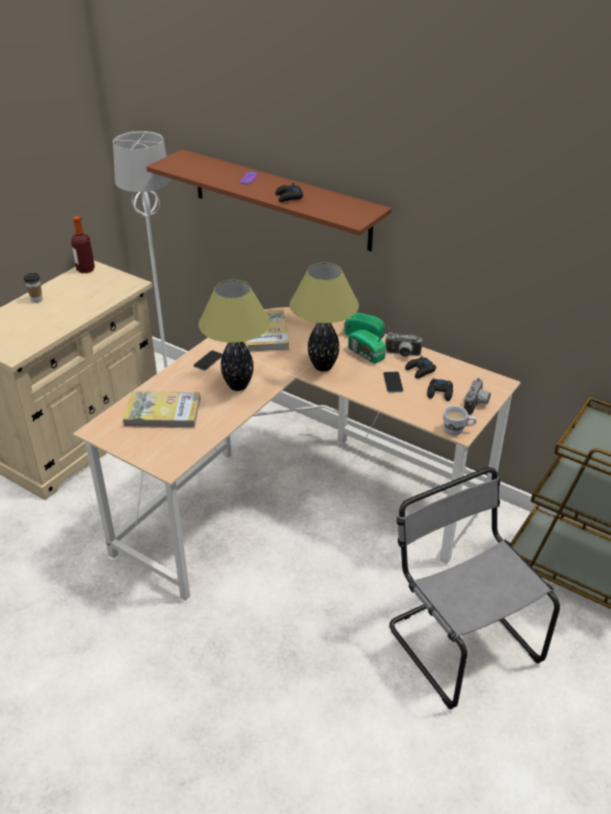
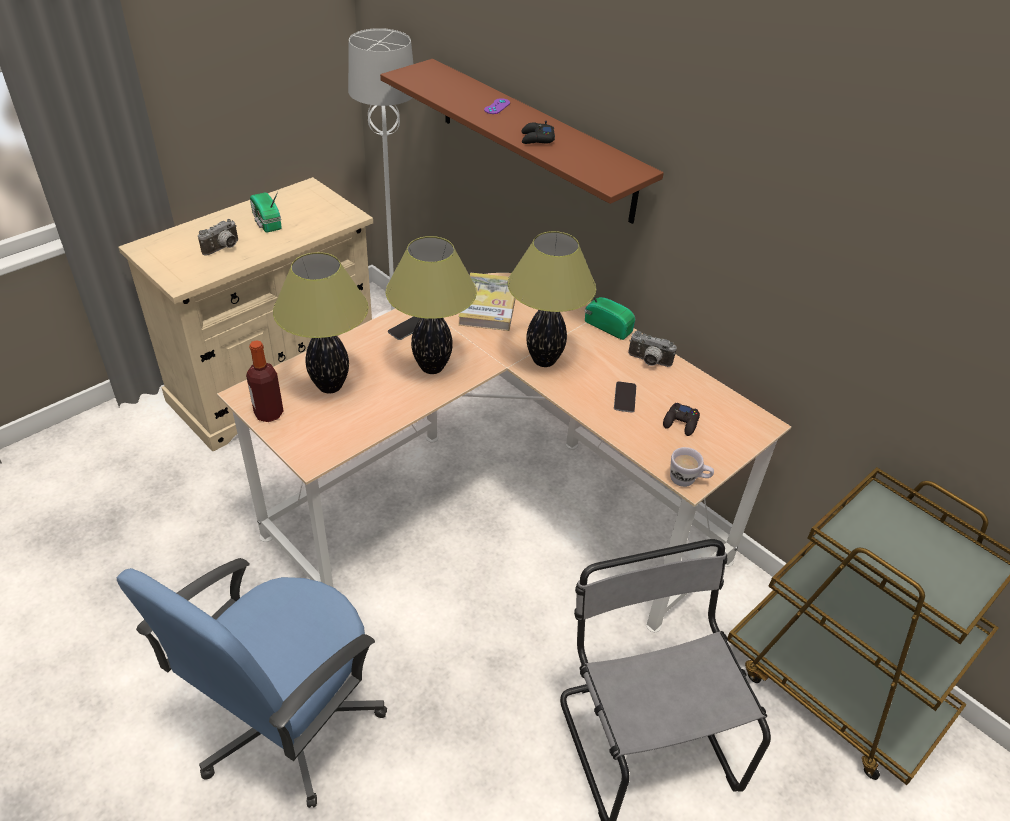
camera: 10 degrees right, 5 degrees up
(36, 300) = (233, 218): cup -> none
(85, 270) = (302, 190): bottle -> bottle (269, 413)
(163, 413) = (330, 387): book -> table lamp
(178, 688) = (287, 721): none -> blue office chair
(366, 355) = (603, 354): radio -> radio (266, 222)
(420, 371) = (664, 387): black game controller -> none
(477, 405) = (724, 449): camera -> camera (223, 248)

